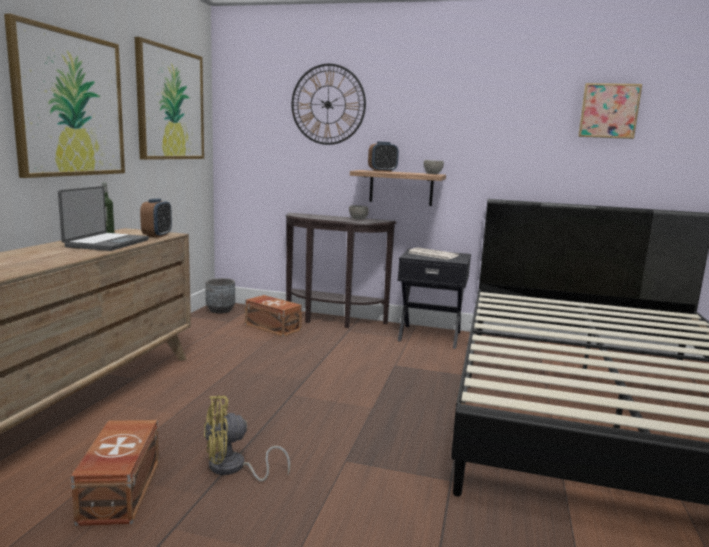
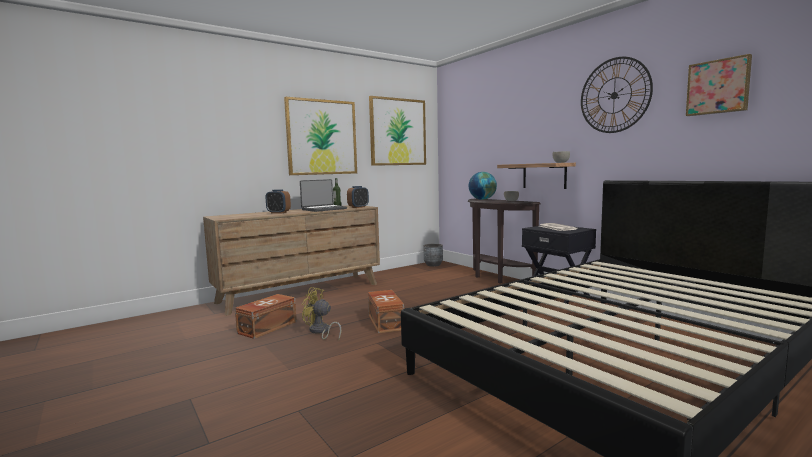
camera: 40 degrees right, 5 degrees down
(273, 327) = (450, 276): brown storage box -> brown storage box (386, 322)
(310, 215) = (482, 199): none -> globe
(328, 104) = (497, 119): wall clock -> wall clock (614, 95)
(382, 171) = (526, 163): alarm clock -> alarm clock (278, 213)

